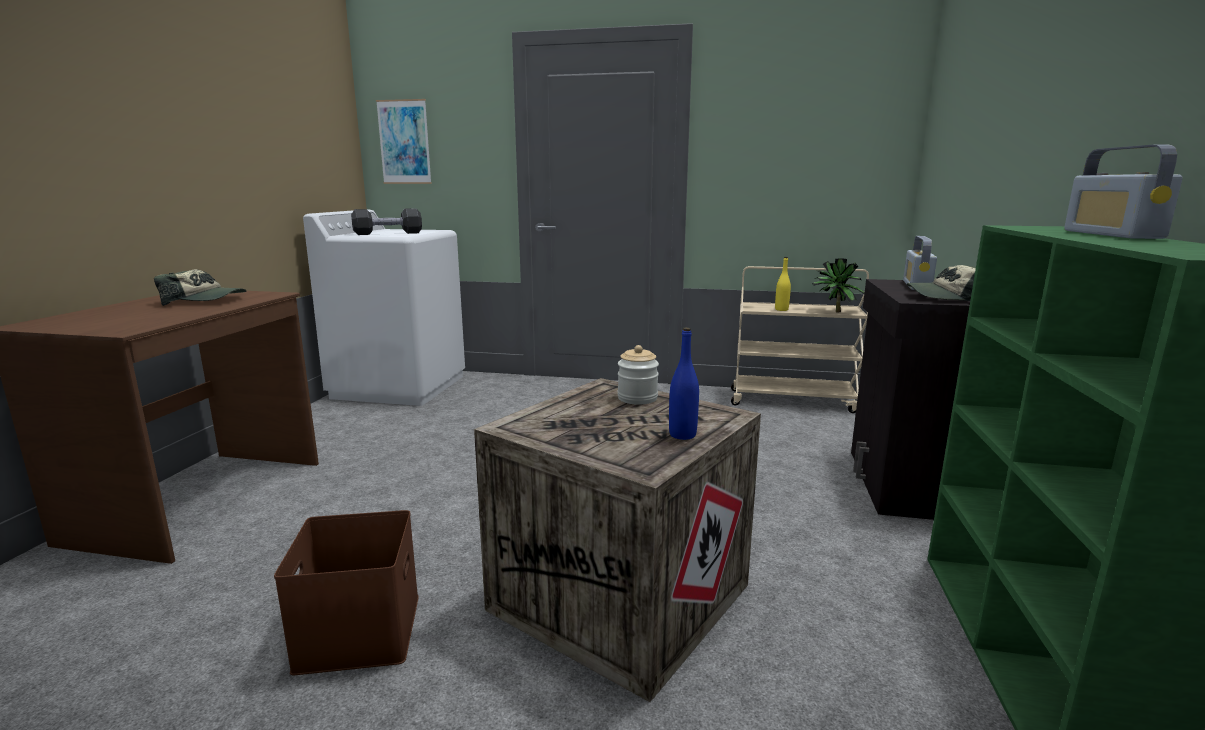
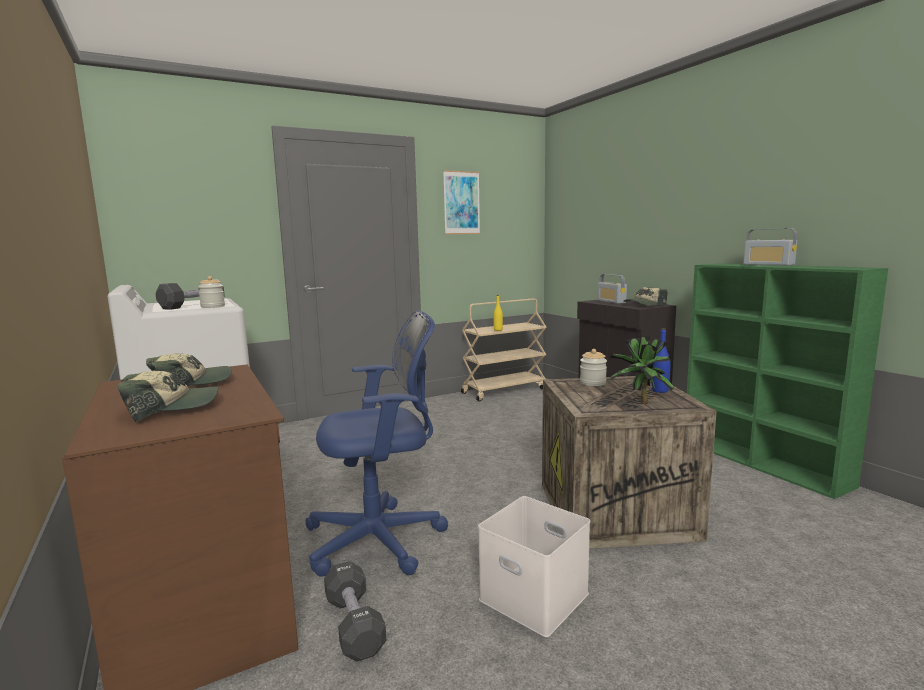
camera: 40 degrees left, 5 degrees down
(126, 314) = (171, 408): none -> cap
(225, 567) = (354, 625): none -> black dumbbell
(357, 630) = (531, 596): brown storage box -> white storage box
(371, 509) = (381, 539): none -> blue office chair
(391, 236) = (213, 306): none -> jar
(404, 142) = (158, 216): picture -> picture (461, 203)
(834, 312) = (524, 327): potted plant -> potted plant (640, 404)

